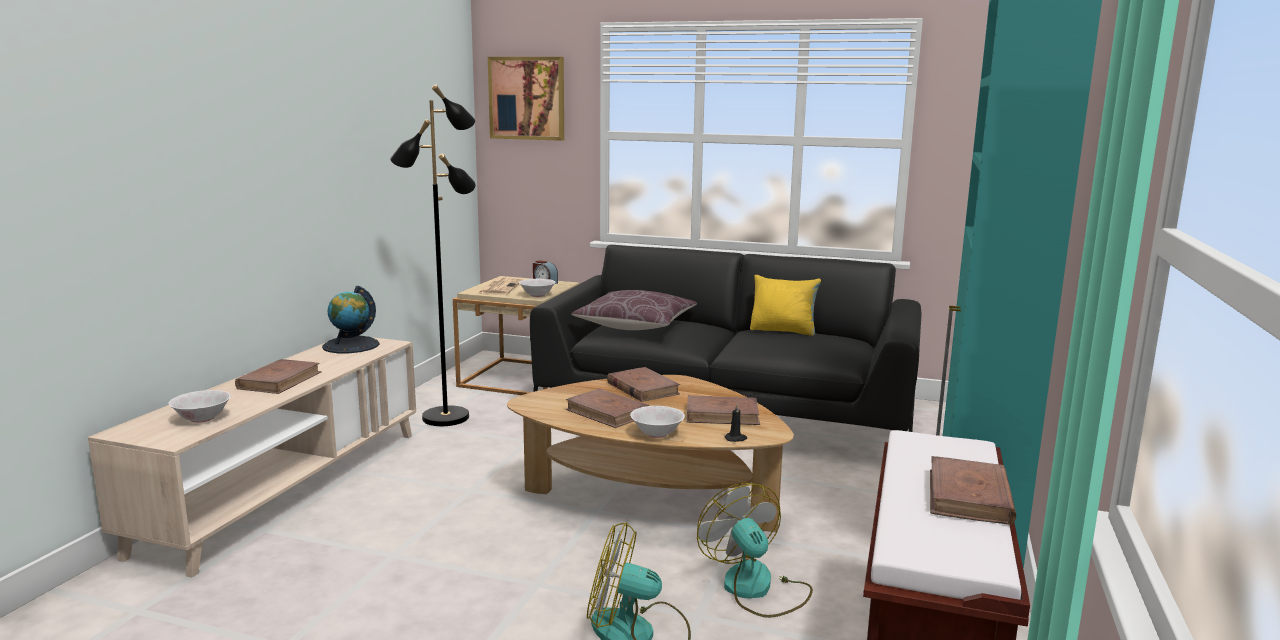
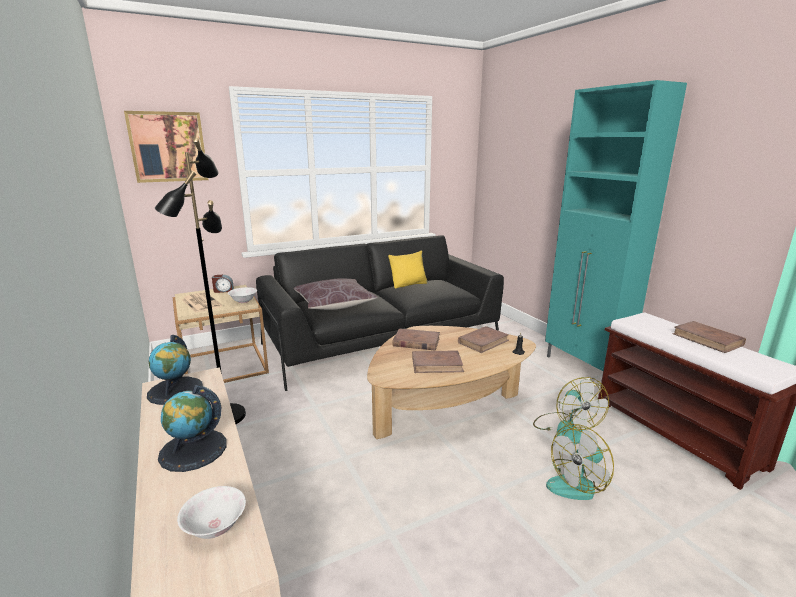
camera: 45 degrees left, 5 degrees up
(280, 380) = (193, 450): brown book -> globe
(657, 434) = (487, 366): white bowl -> none
(756, 589) = (565, 428): fan -> fan turned 120 degrees counterclockwise

